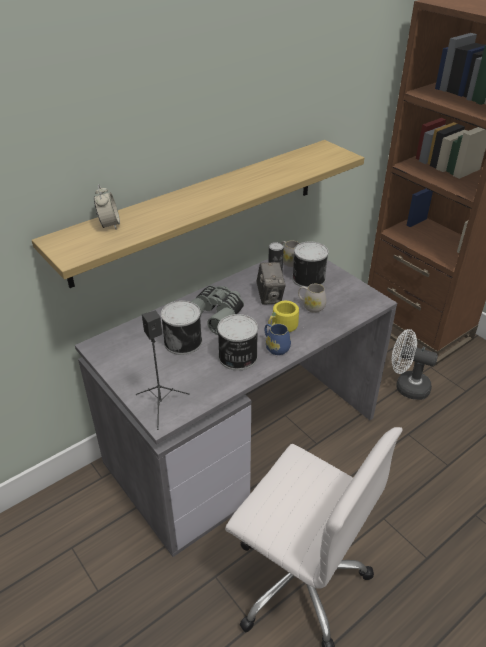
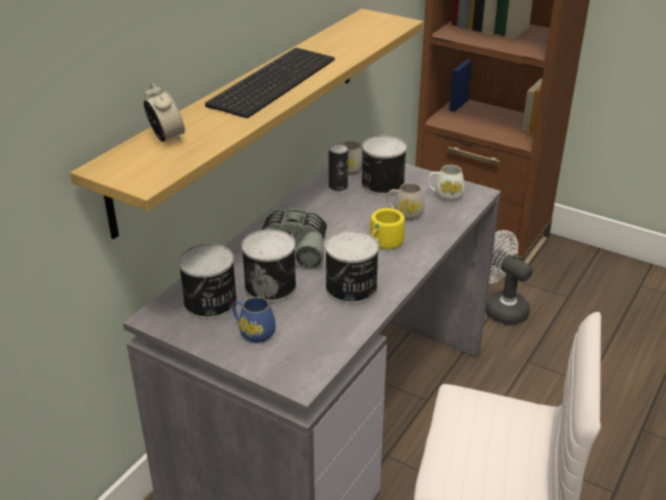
camera: 20 degrees left, 5 degrees down
(137, 345) = (211, 303): none -> can
(161, 406) = (289, 366): black speaker -> none
(213, 191) = (271, 80): none -> keyboard
(270, 297) = (348, 213): camera -> none
(275, 347) = (390, 267): blue mug -> blue mug (253, 332)
(350, 297) = (445, 195): none -> white mug
(406, 386) = (500, 308): white fan -> white fan turned 45 degrees clockwise

